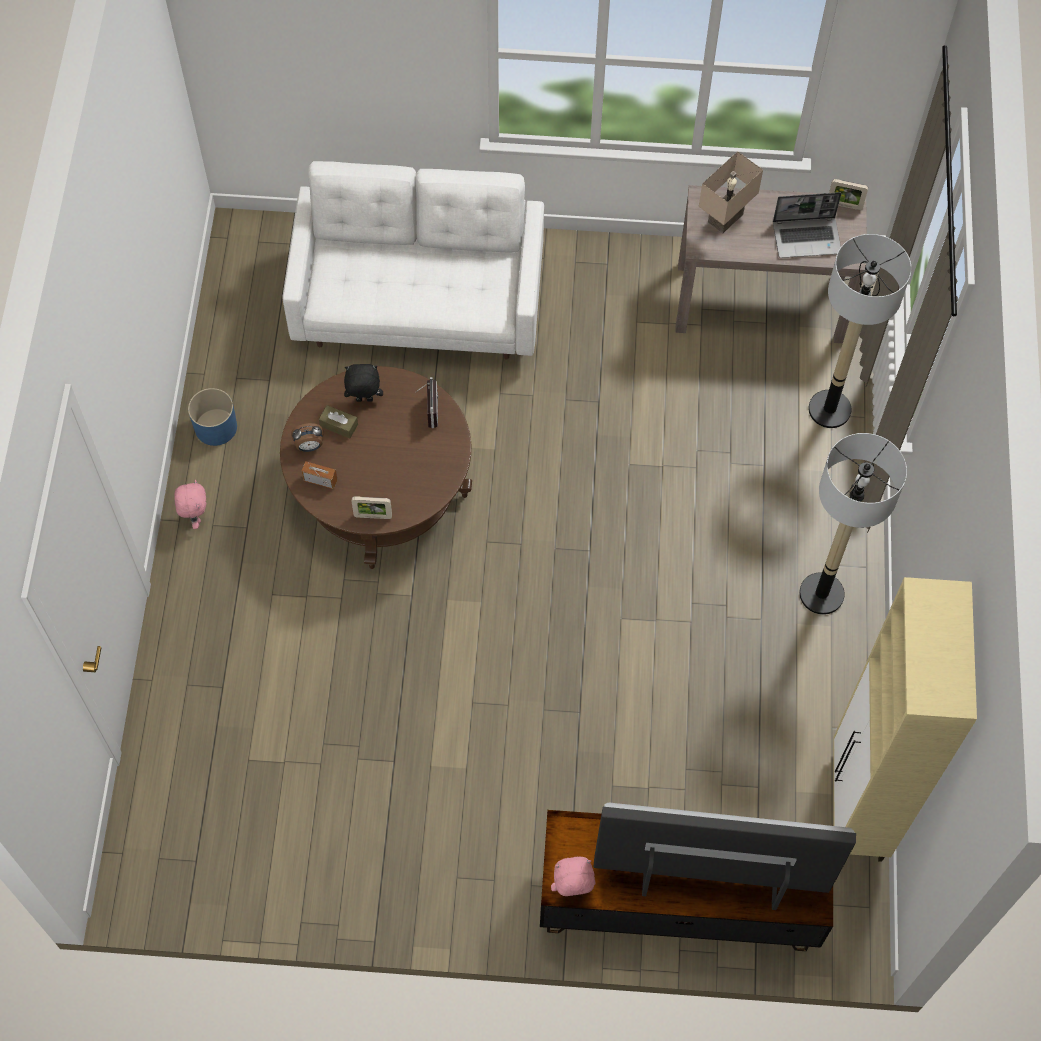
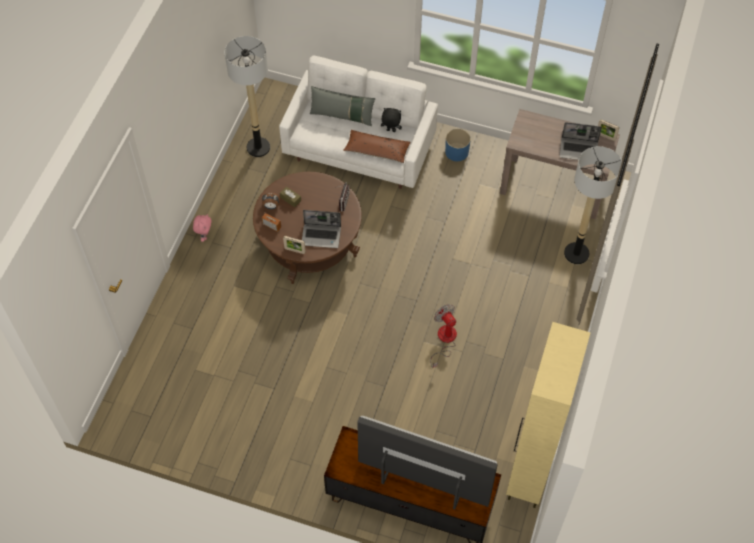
camera: 15 degrees right, 5 degrees down
(216, 427) = (230, 191): blue planter -> blue planter (457, 152)
(364, 400) = (308, 189): black plush toy -> black plush toy (390, 131)
(383, 255) = (342, 116): none -> grey pillow
(411, 479) = (321, 236): none -> laptop
(461, 306) = (377, 151): none -> brown pillow
(572, 889) = (343, 471): pink plush toy -> none
(655, 609) = (444, 340): none -> fan
(724, 217) = (534, 129): beige table lamp -> none
(821, 593) = (542, 353): floor lamp -> floor lamp (258, 147)

